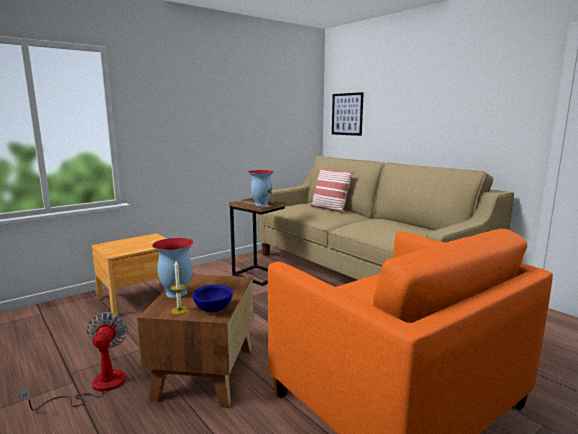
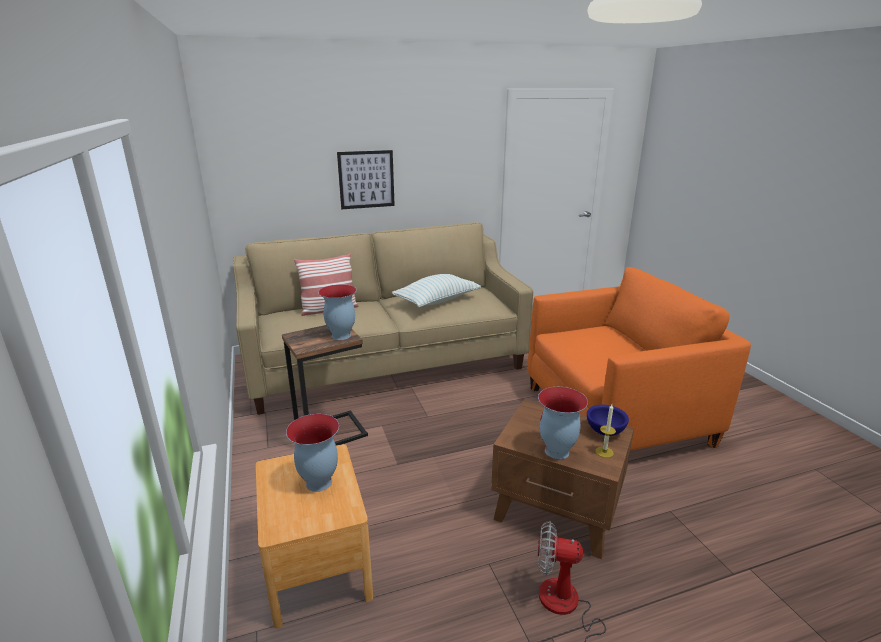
camera: 70 degrees left, 10 degrees up
(139, 245) = (318, 483): none -> vase
(347, 114) = (258, 175): picture -> picture (366, 179)
(387, 226) = (437, 301): none -> pillow

